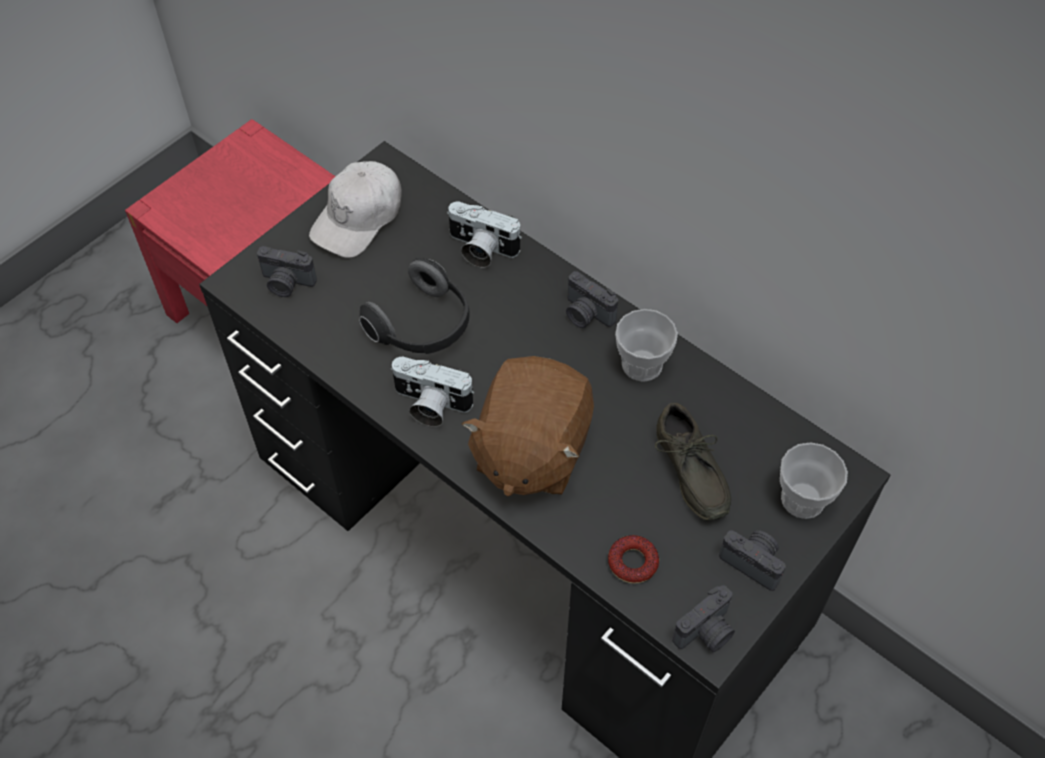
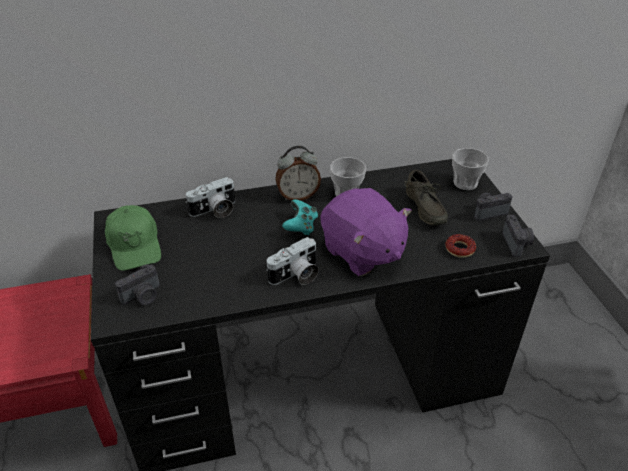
camera: 55 degrees left, 15 degrees down
(358, 218) = (135, 245): white cap -> green cap
(422, 326) = (240, 254): headphones -> none
(526, 355) = (301, 226): none -> turquoise game controller
(530, 450) = (362, 252): brown plush toy -> purple plush toy
(586, 314) = (298, 196): camera -> alarm clock
(687, 473) = (422, 208): grey shoe -> grey shoe turned 60 degrees clockwise

